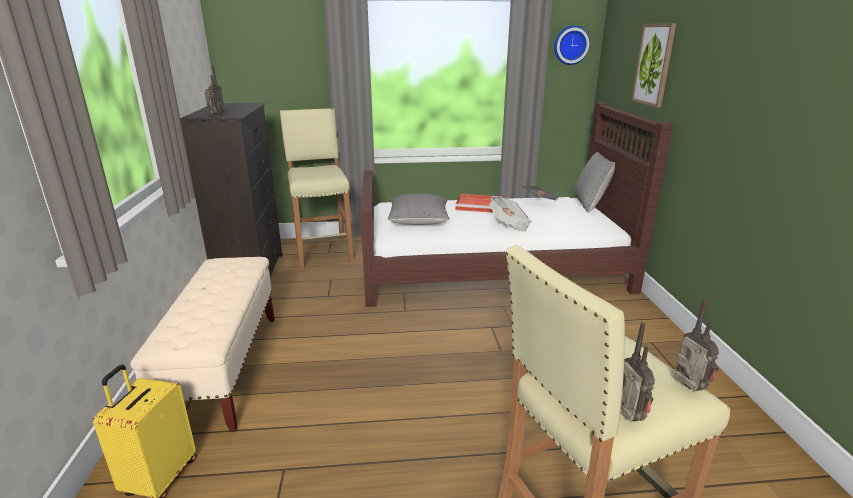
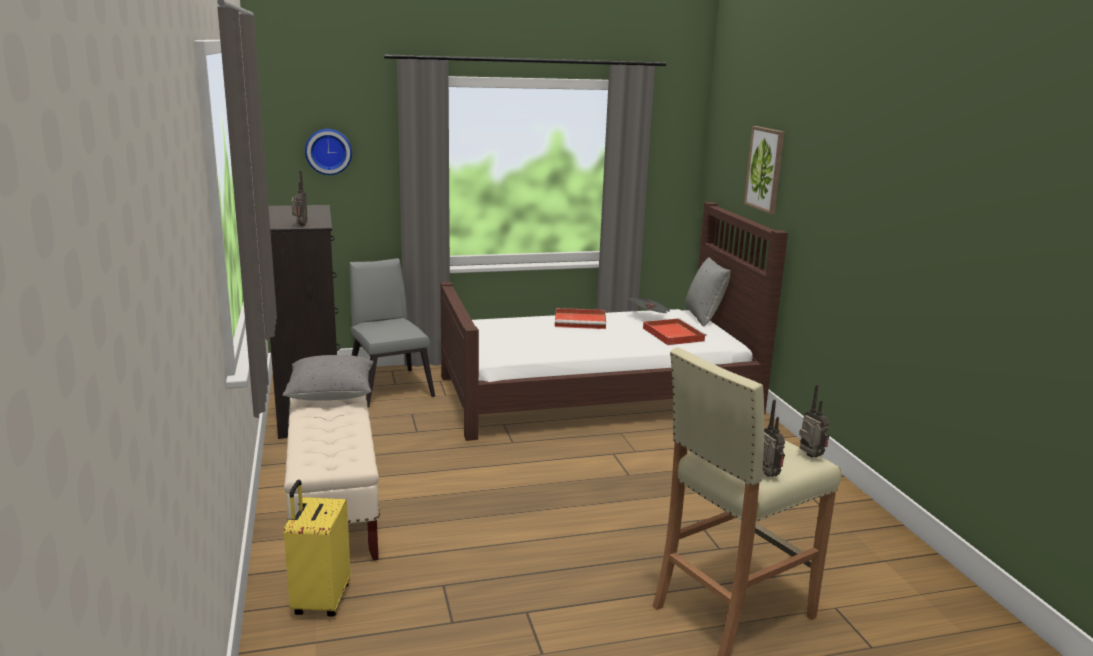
camera: 10 degrees left, 5 degrees down
(323, 253) = (389, 385): beige stool -> grey chair
(418, 221) = (518, 340): grey pillow -> grey pillow (331, 394)
(509, 225) = (621, 342): newspaper -> none
(557, 219) = (672, 334): none -> red tray
(570, 45) = (673, 137): wall clock -> wall clock (328, 151)

